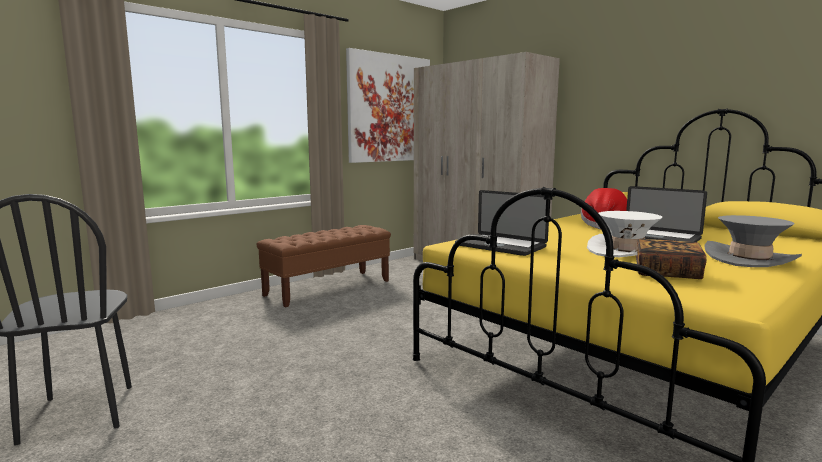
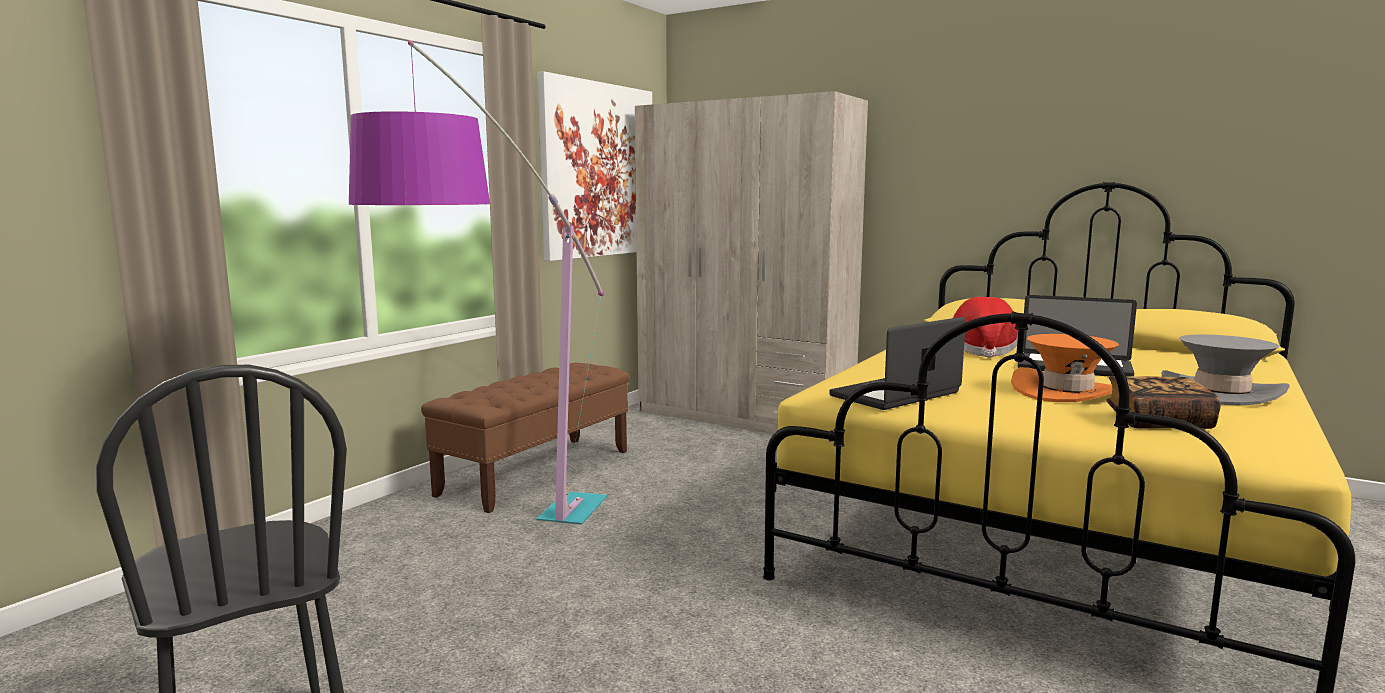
camera: 15 degrees left, 0 degrees up
(276, 337) = (514, 567): none -> floor lamp
(500, 246) = (895, 394): laptop -> laptop turned 120 degrees clockwise
(626, 251) = (1067, 392): white hat -> orange hat

